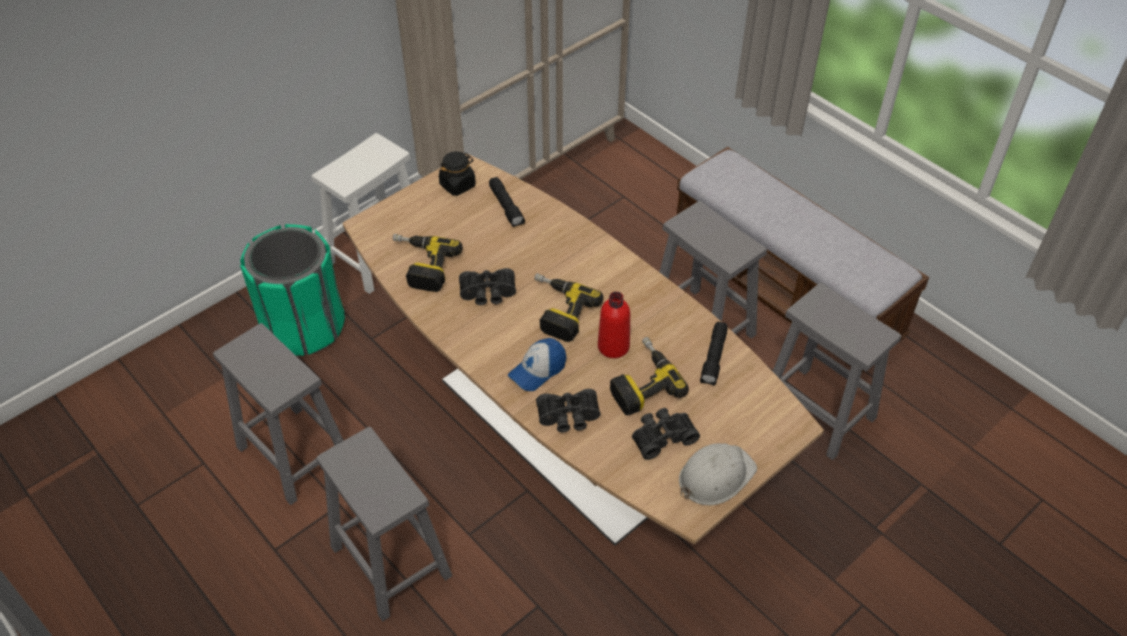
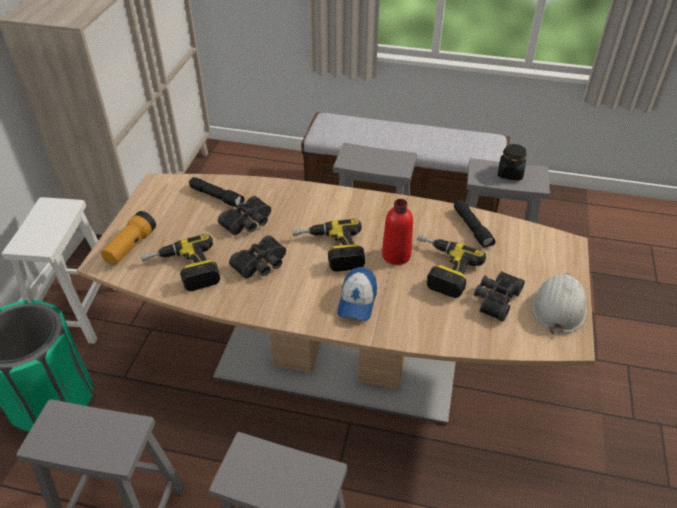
camera: 35 degrees left, 5 degrees down
(398, 221) = (131, 247): none -> flashlight
(457, 185) = (160, 198): black jar -> black jar (510, 173)
(569, 418) = (416, 323): black binoculars -> black binoculars (248, 223)

